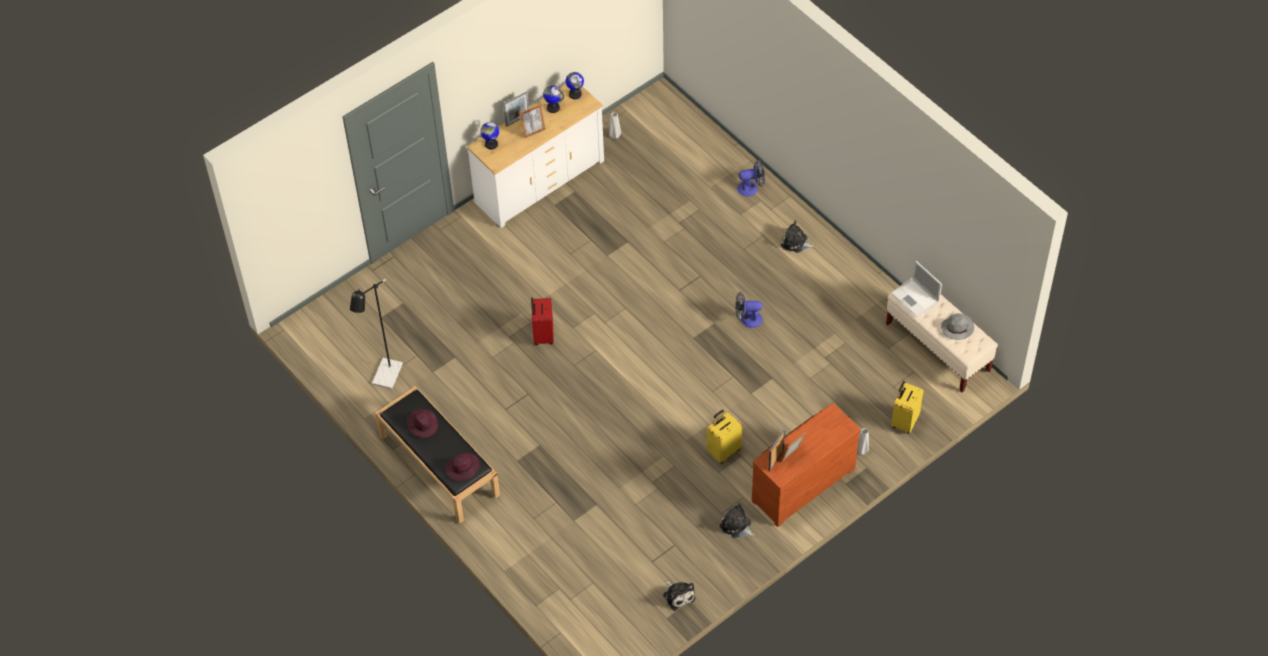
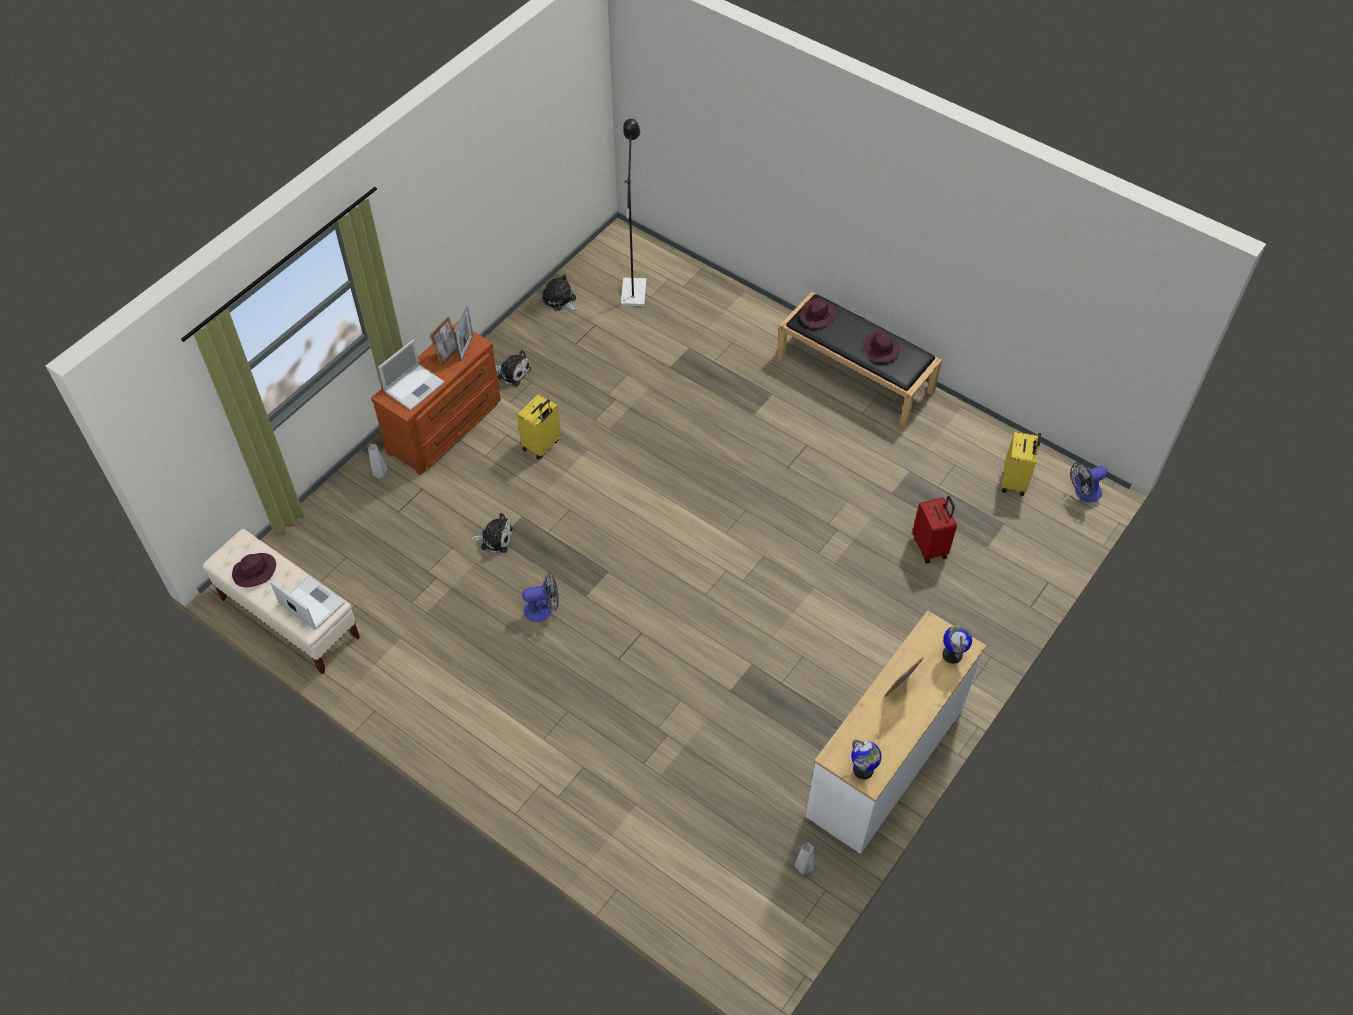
camera: 165 degrees right, 0 degrees up
(385, 379) = (960, 452): black floor lamp -> black floor lamp (634, 287)
(517, 120) = (932, 704): picture frame -> none
(542, 335) = (796, 539): red suitcase -> red suitcase (930, 547)
(553, 108) = (887, 737): globe -> none
(751, 188) = (574, 815): fan -> fan (1084, 493)
(796, 242) = (495, 736): plush toy -> plush toy (495, 538)
(823, 431) = (415, 386): none -> laptop
(904, 421) = (330, 517): yellow suitcase -> yellow suitcase (1015, 481)
(957, 328) = (254, 572): grey hat -> purple hat

